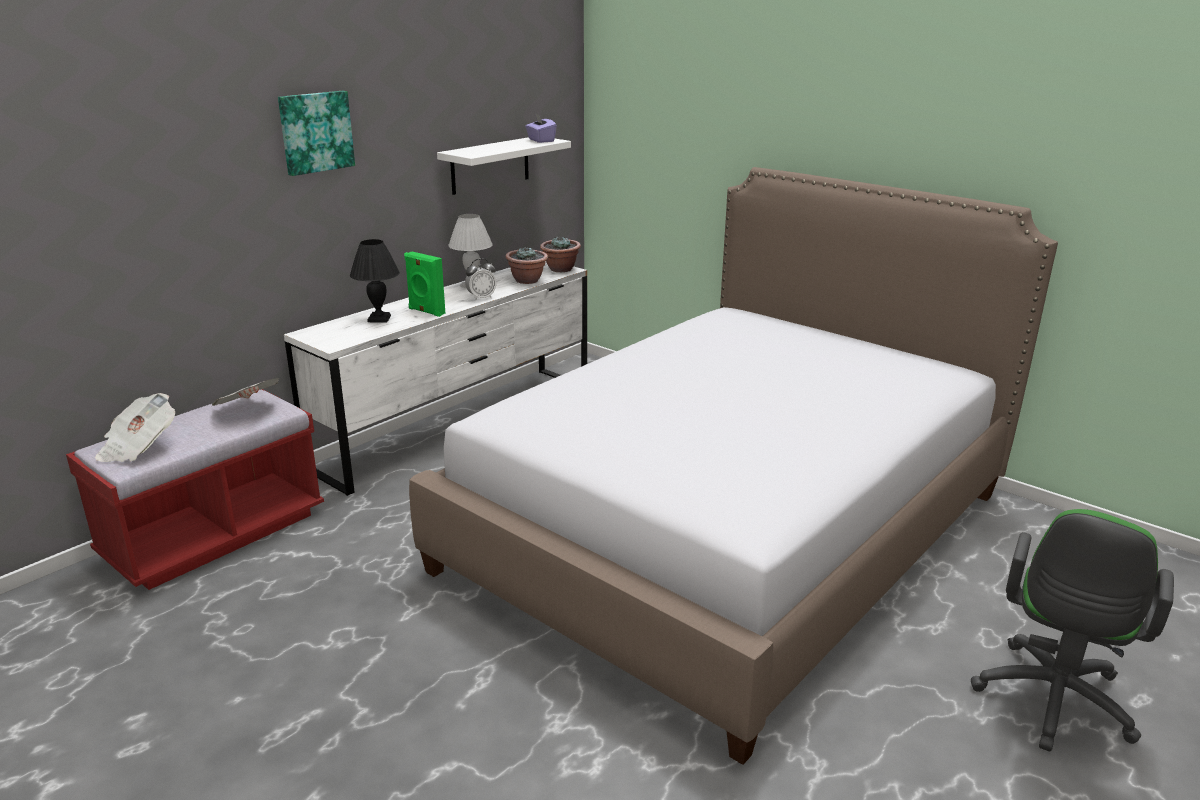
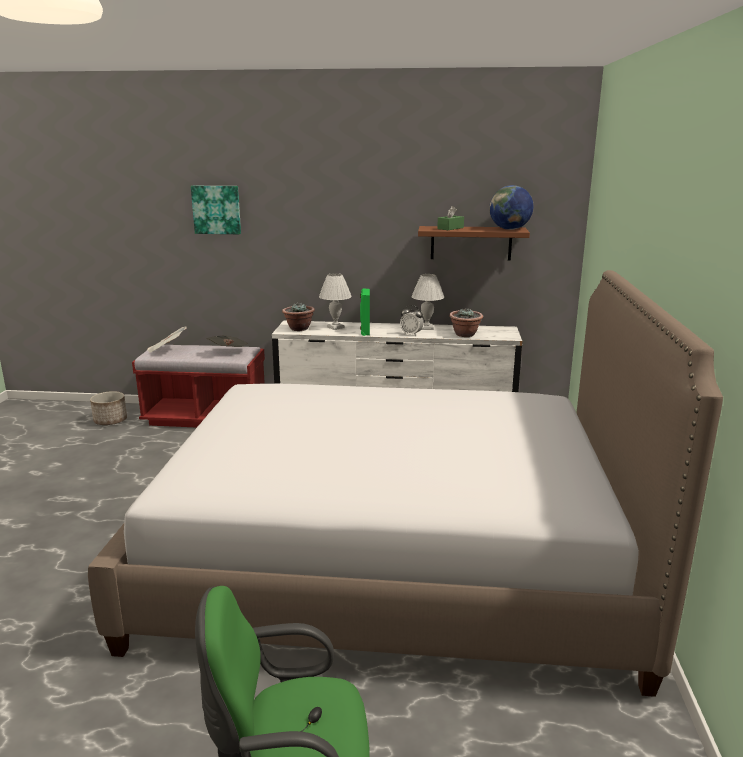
camera: 55 degrees right, 5 degrees down
(58, 623) = (110, 421): none -> planter
(315, 132) = (322, 199): picture -> picture (217, 209)
(378, 319) = (335, 327): black table lamp -> white table lamp
(486, 149) = (450, 228): none -> green tissue box
(490, 165) = (471, 243): white shelf -> brown shelf
(540, 140) = (509, 229): purple tissue box -> globe
(560, 269) = (505, 335): potted plant -> potted plant (299, 328)

